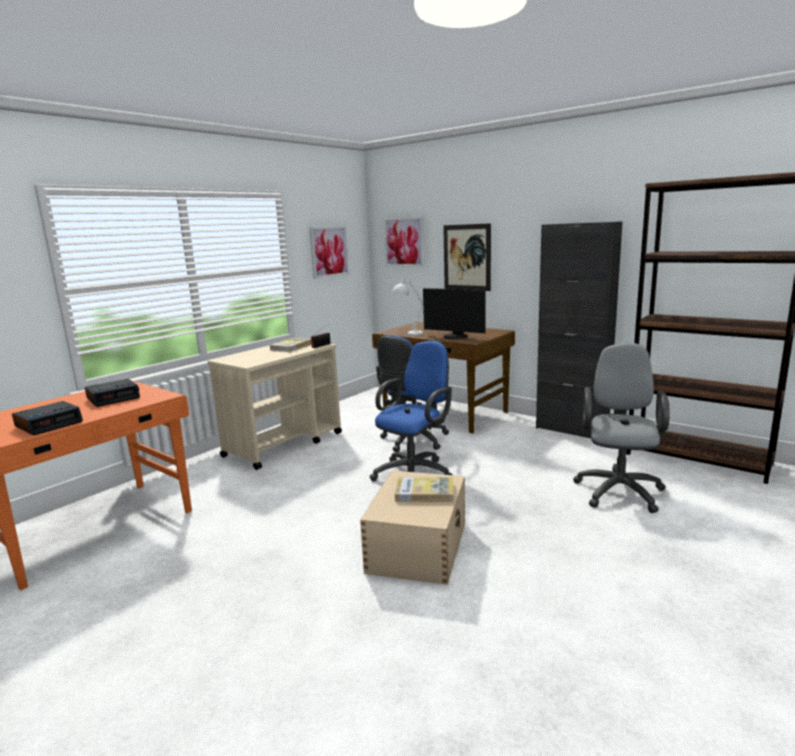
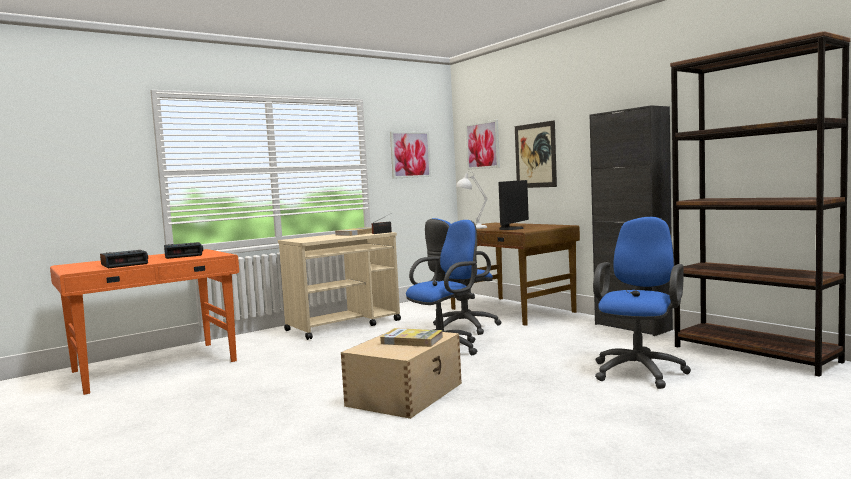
camera: 15 degrees right, 10 degrees down
(454, 337) = (512, 229): monitor -> monitor turned 105 degrees counterclockwise
(619, 489) = (640, 370): grey office chair -> blue office chair

